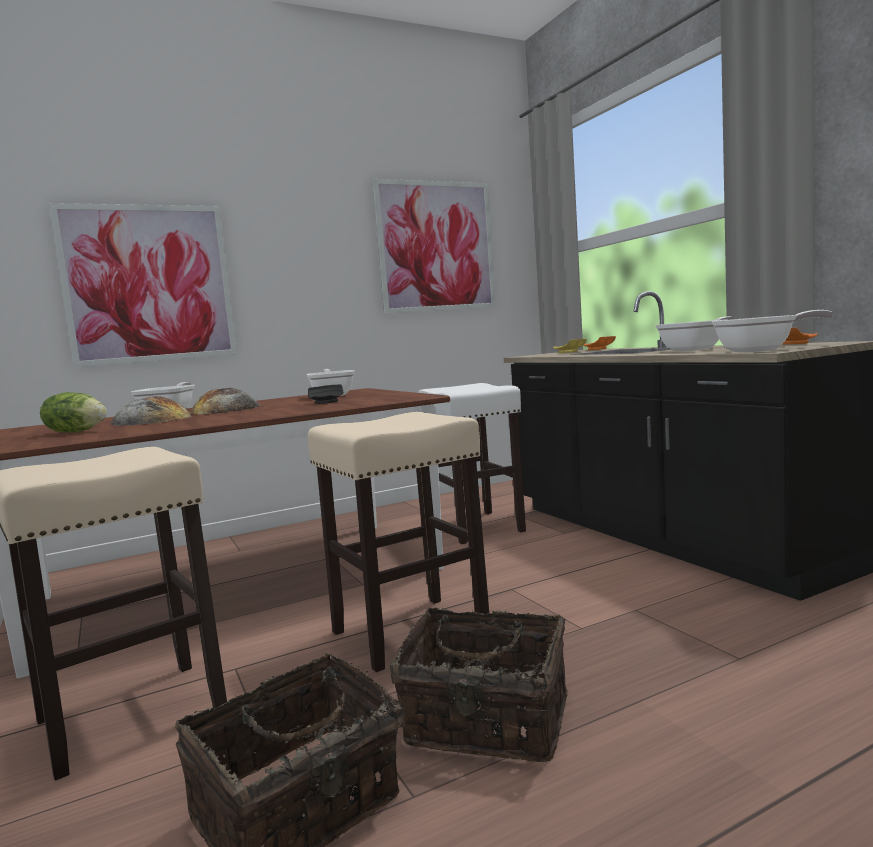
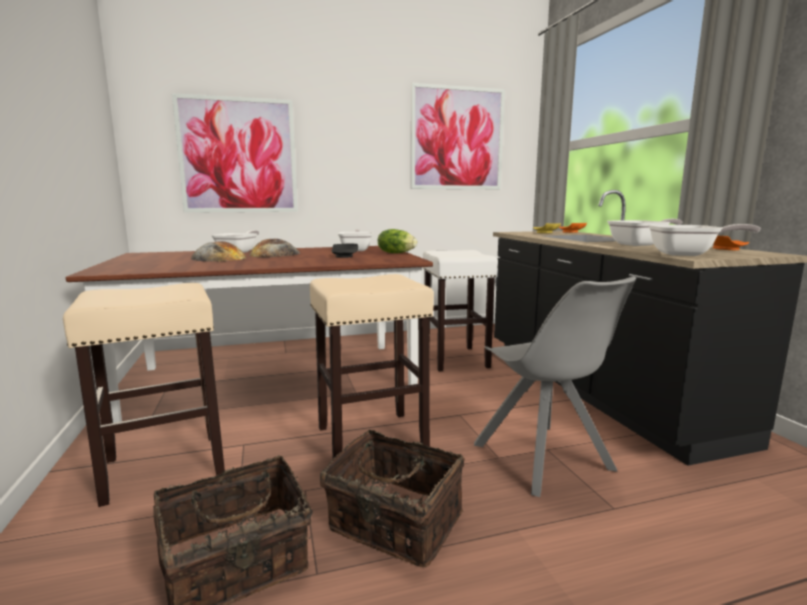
camera: 10 degrees right, 5 degrees up
(76, 432) = (163, 262): lettuce -> lettuce (396, 253)
(637, 620) = (544, 459): none -> grey chair

